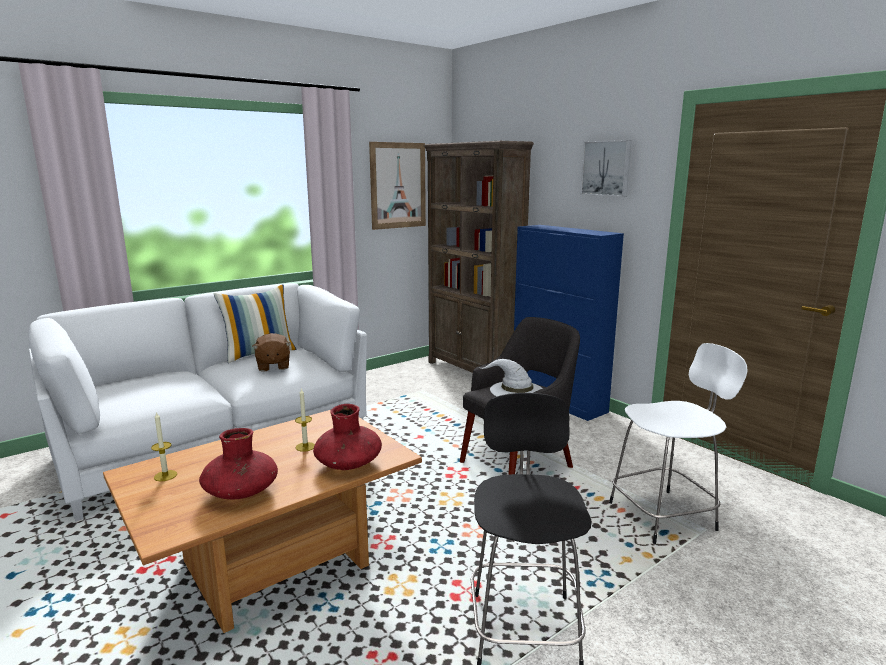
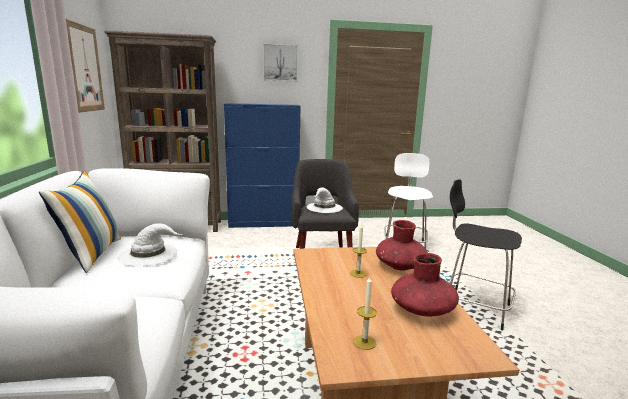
camera: 60 degrees left, 0 degrees up
(273, 366) = (149, 254): brown plush toy -> white hat

